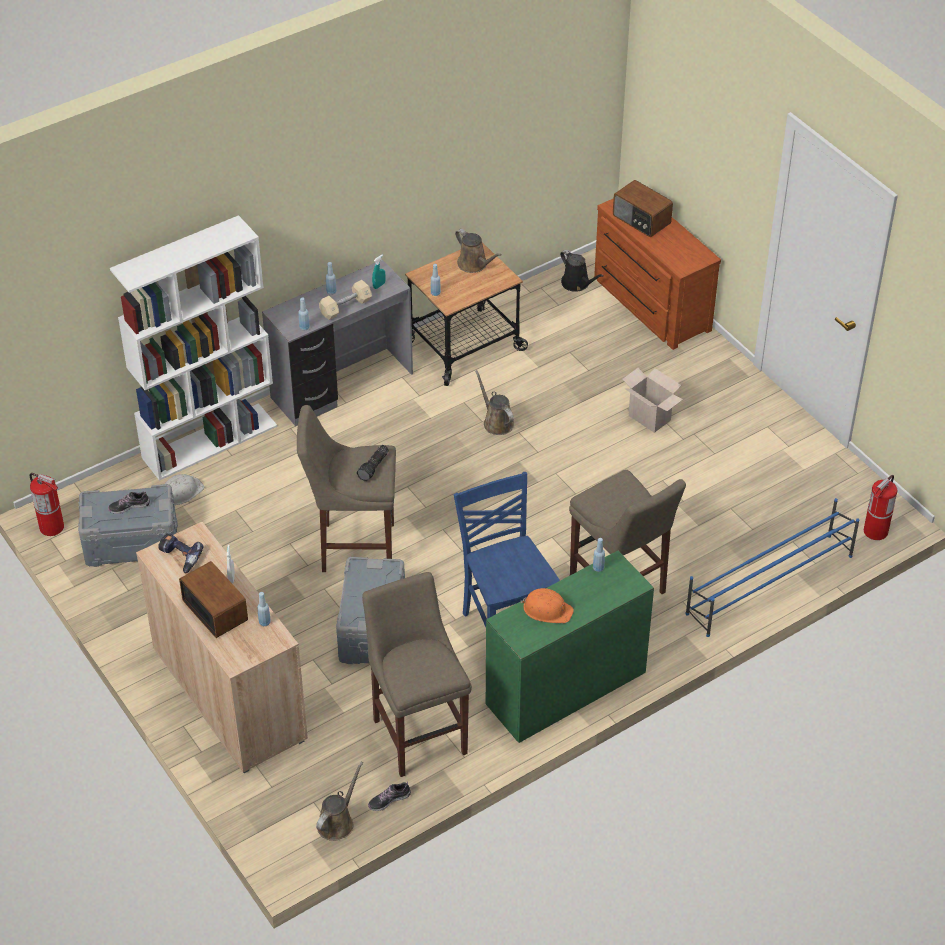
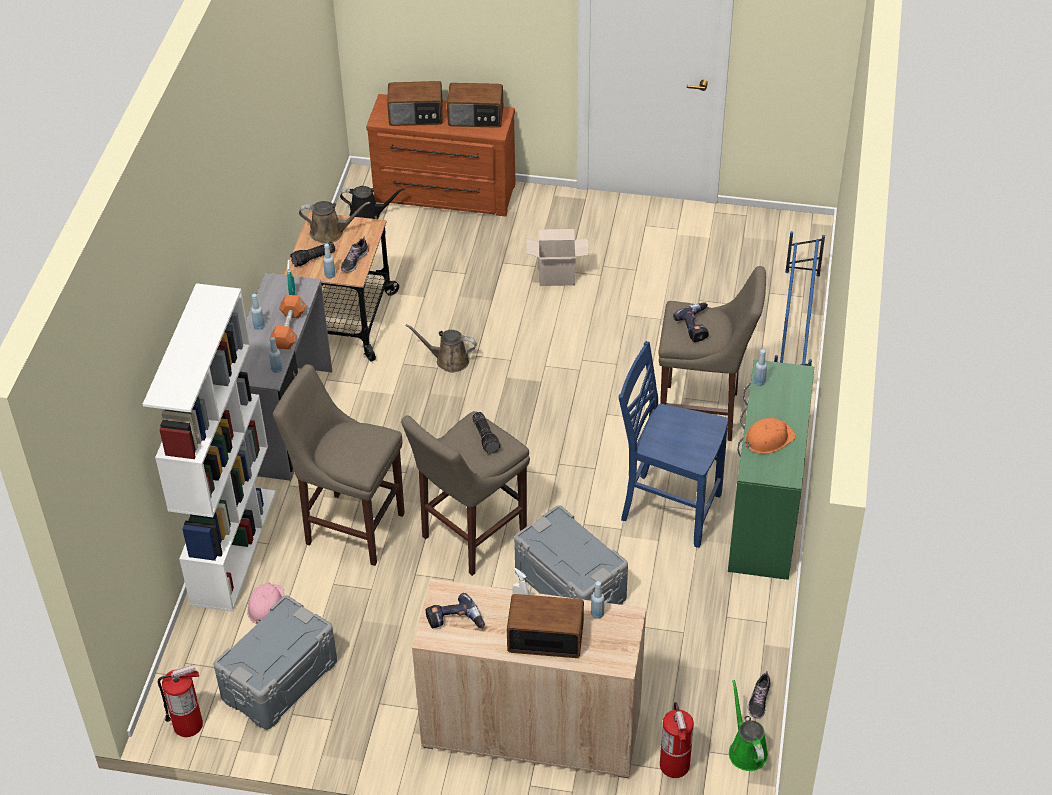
camera: 45 degrees left, 0 degrees up
(129, 506) = (274, 640): shoe -> shoe (354, 261)
(181, 492) = (266, 605): white hard hat -> pink hard hat
(337, 822) = (746, 750): brown watering can -> green watering can
(345, 307) = (289, 329): beige dumbbell -> orange dumbbell
(418, 732) = (710, 633): beige stool -> beige stool (350, 526)
(440, 275) = (313, 259): none -> flashlight
(617, 500) = (697, 326): none -> power drill
(682, 248) = (476, 117): none -> radio
(875, 531) = (810, 246): fire extinguisher -> fire extinguisher (674, 765)

